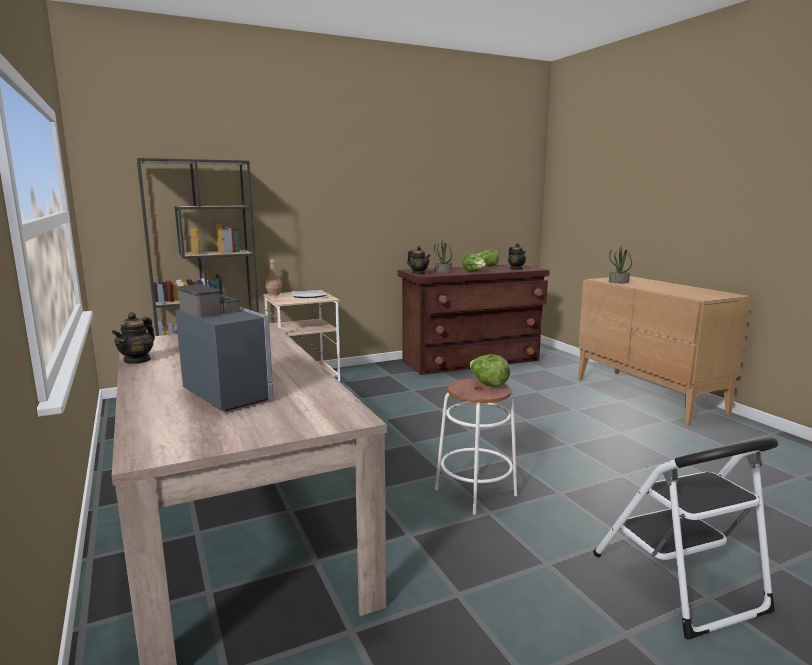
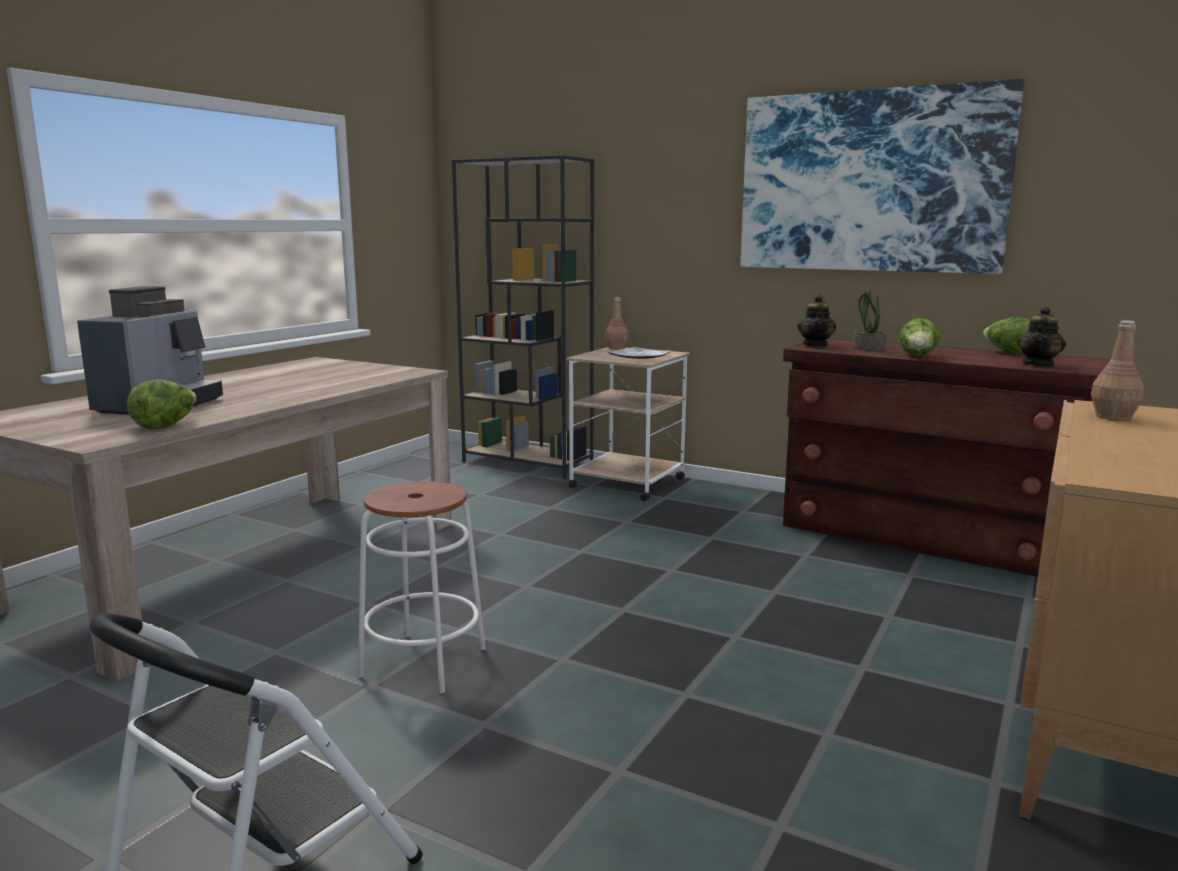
camera: 55 degrees right, 0 degrees up
(137, 360) = (245, 371): teapot -> none
(413, 184) = (870, 182): none -> picture
(488, 384) = (438, 496): lettuce -> lettuce (166, 426)
(618, 282) = (1112, 417): potted plant -> brown bottle

